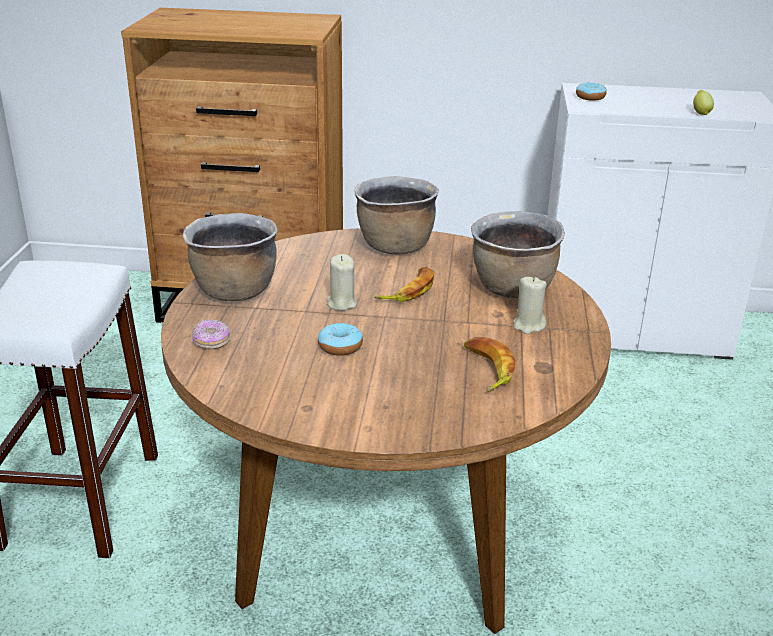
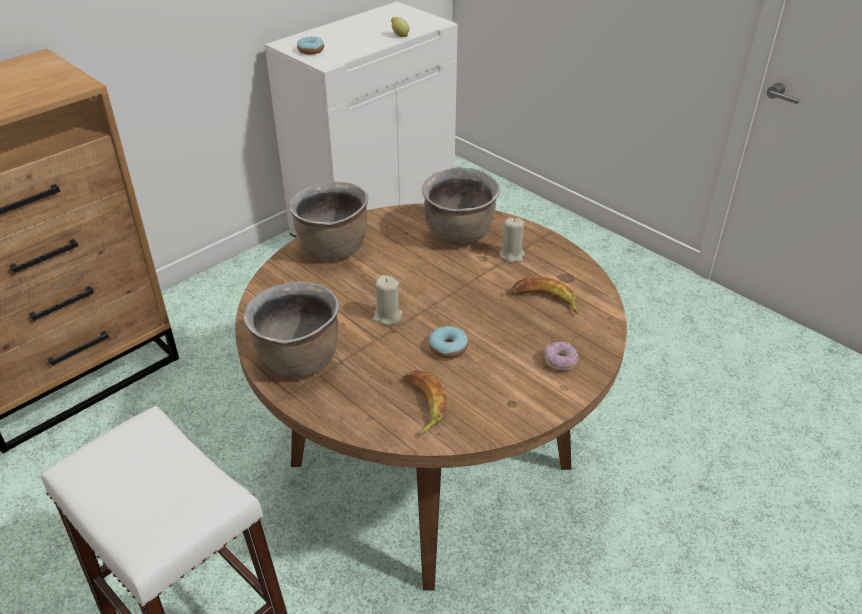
camera: 50 degrees left, 10 degrees up
(211, 342) = (367, 410): donut -> donut (560, 362)
(408, 290) = (407, 277): banana -> banana (422, 404)

